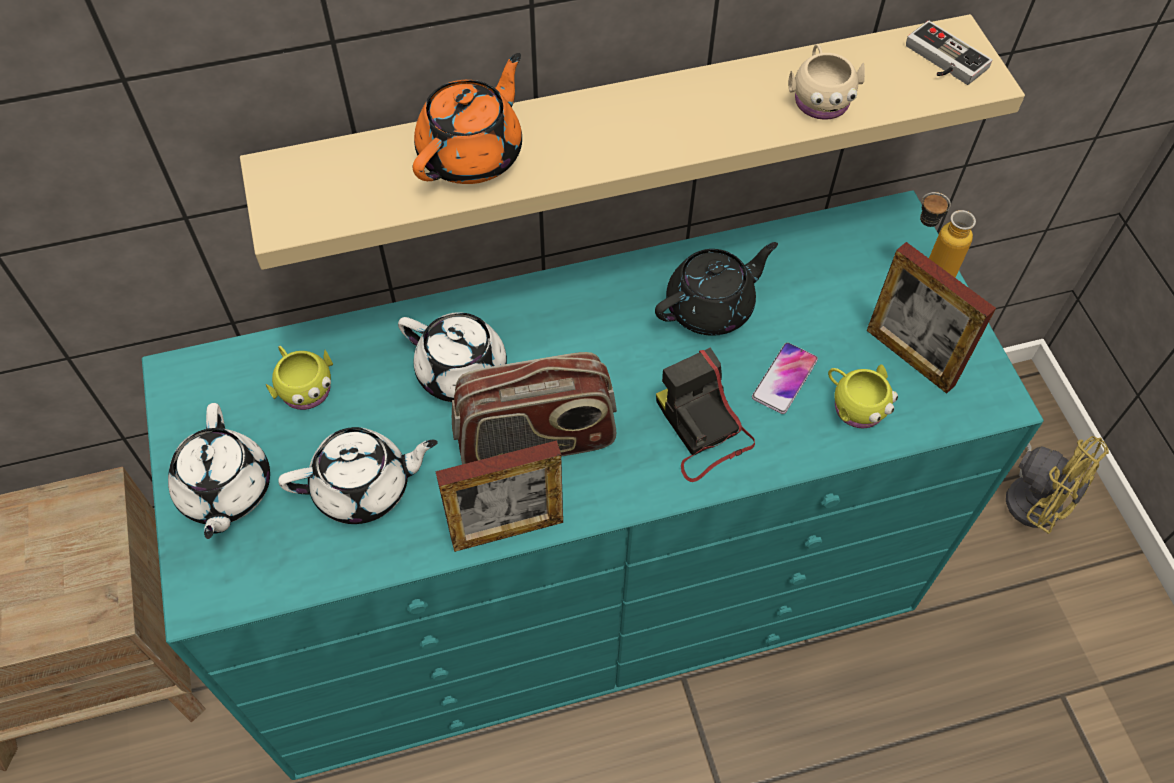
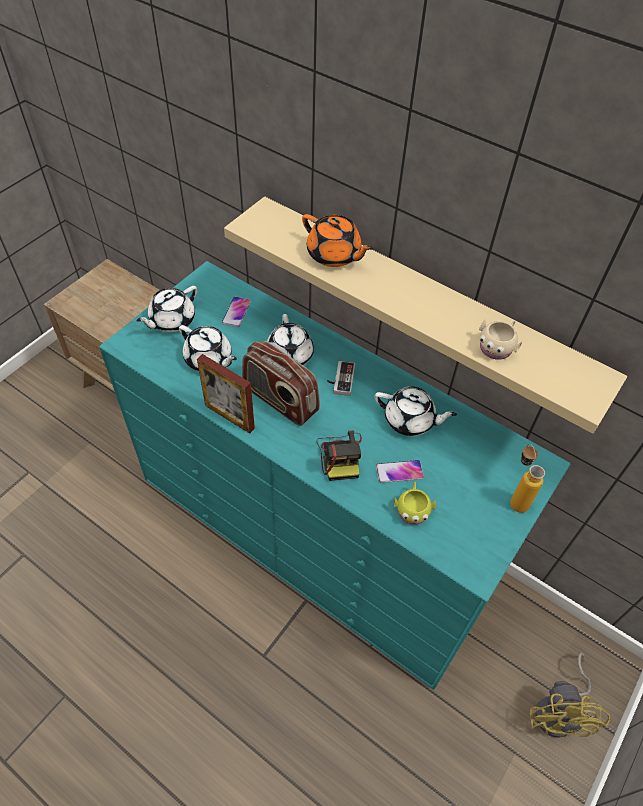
camera: 50 degrees right, 5 degrees down
(303, 386) = (236, 312): yellow mug -> phone
(472, 154) = (334, 255): orange teapot -> orange teapot turned 45 degrees clockwise
(701, 430) = (340, 456): camera -> camera turned 150 degrees clockwise
(711, 307) = (410, 420): black teapot -> white teapot
(910, 357) = (464, 518): picture frame -> none
(941, 61) = (578, 379): game controller -> game controller (340, 379)

